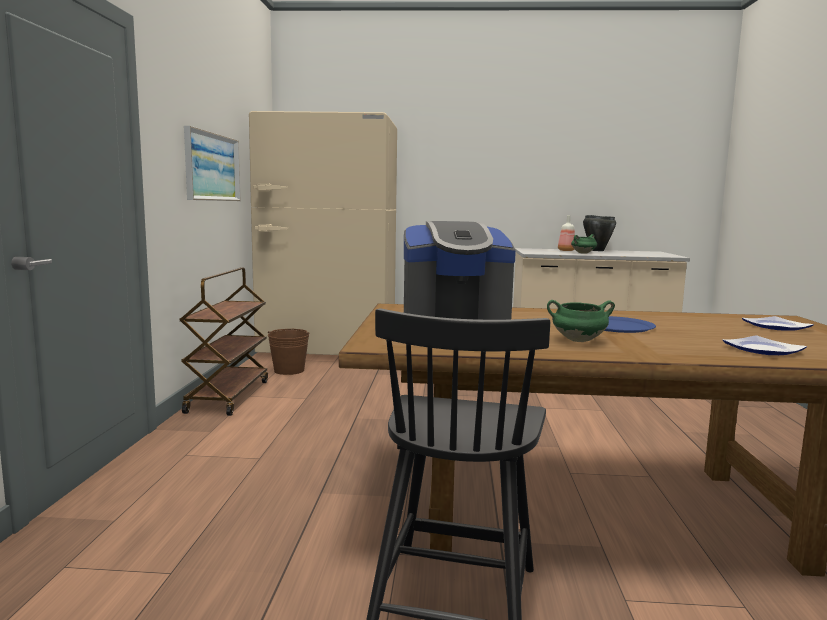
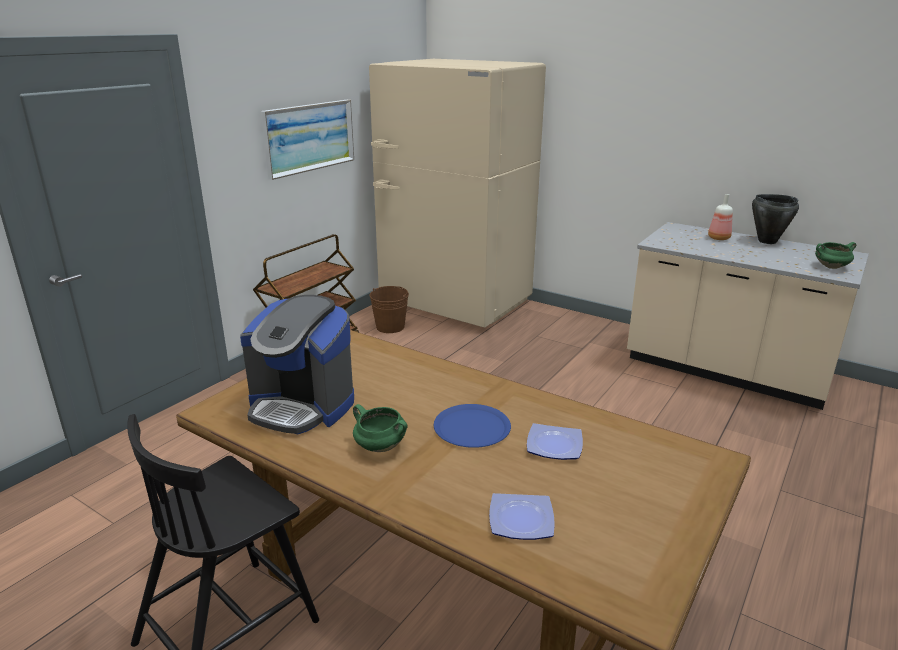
camera: 30 degrees right, 15 degrees up
(583, 253) = (723, 250): green cooking pot -> green cooking pot (831, 267)
(777, 327) = (653, 477): plate -> plate (555, 446)

